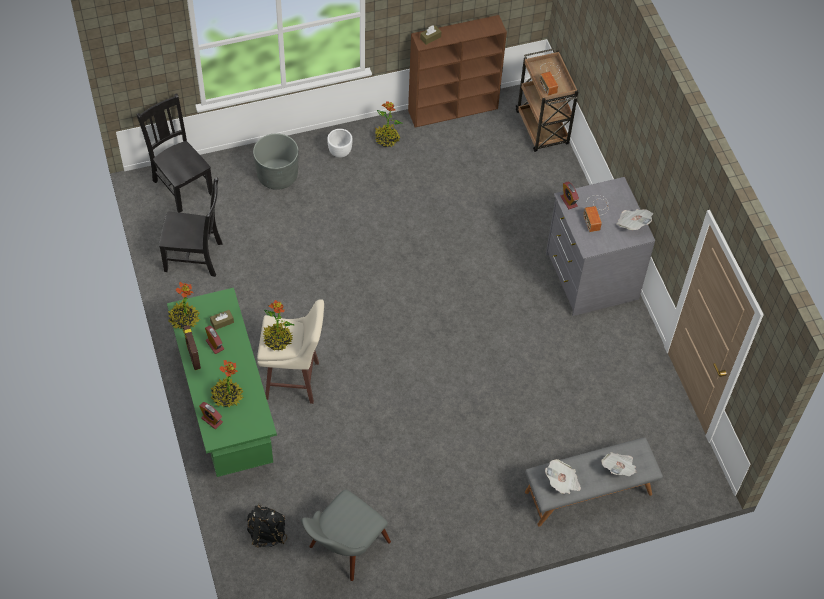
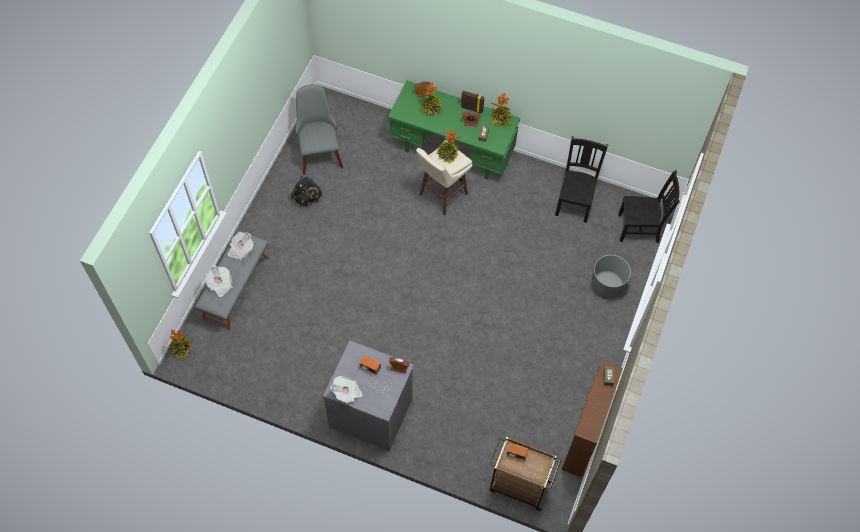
camera: 130 degrees right, 5 degrees up
(195, 257) = (575, 201): black chair -> black chair turned 150 degrees clockwise
(267, 533) = (361, 124): black backpack -> black backpack (307, 199)
(339, 152) = (599, 336): white planter -> none
(387, 139) = (588, 373): potted plant -> potted plant (181, 348)

